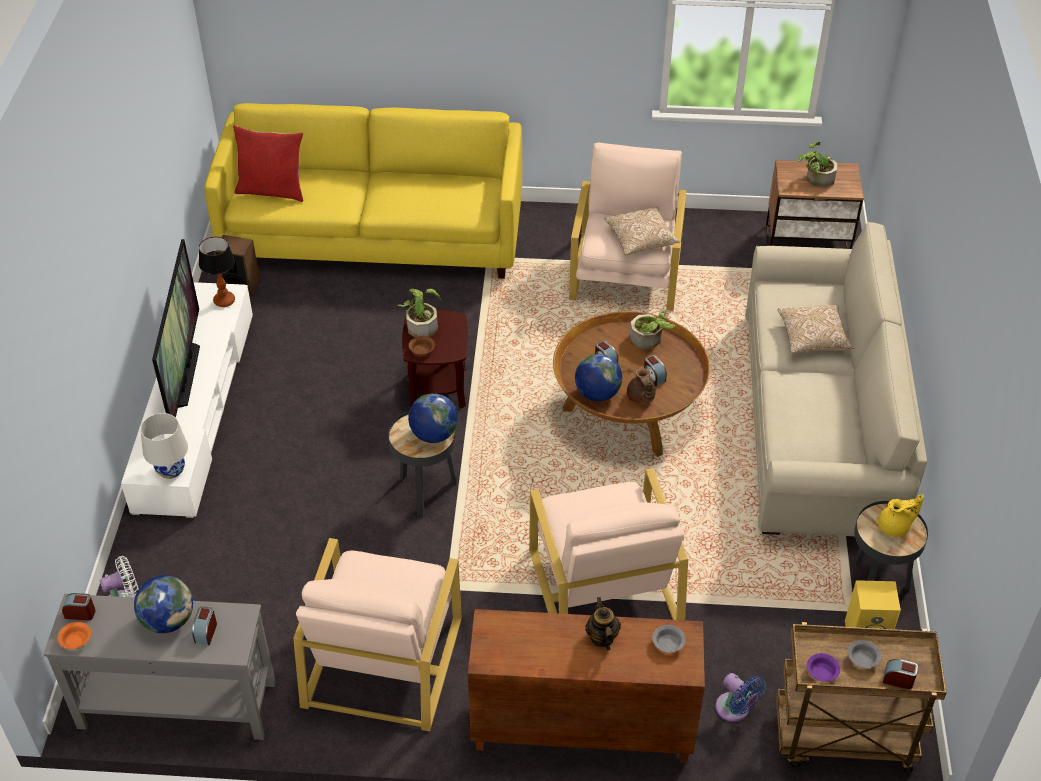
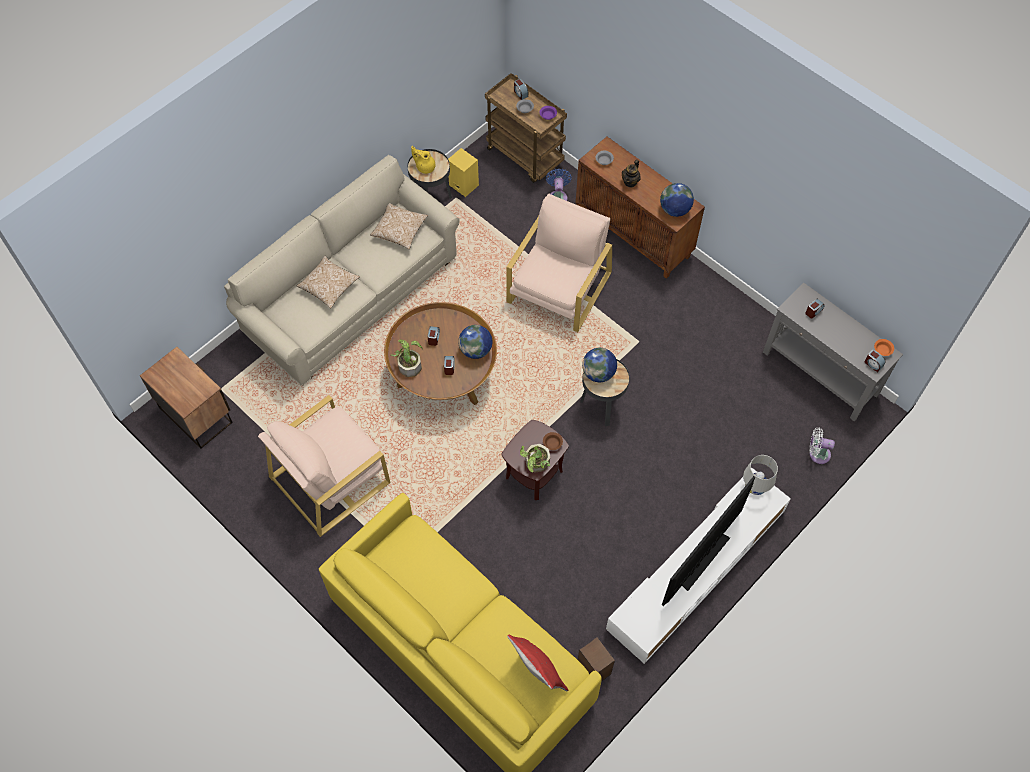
camera: 140 degrees left, 15 degrees up
(168, 620) = (829, 330): globe -> globe (674, 210)
(224, 301) = (634, 613): table lamp -> none
(383, 660) = (700, 327): beige armchair -> none
(640, 239) = (336, 431): pillow -> pillow (399, 231)
(640, 398) = (455, 330): brown teapot -> none
(816, 178) = (181, 383): potted plant -> none

